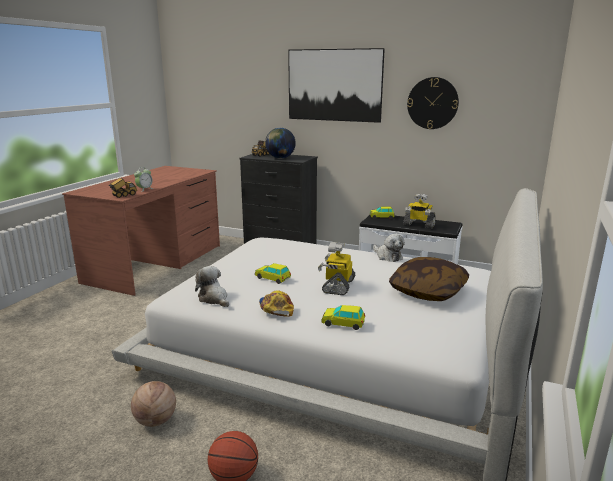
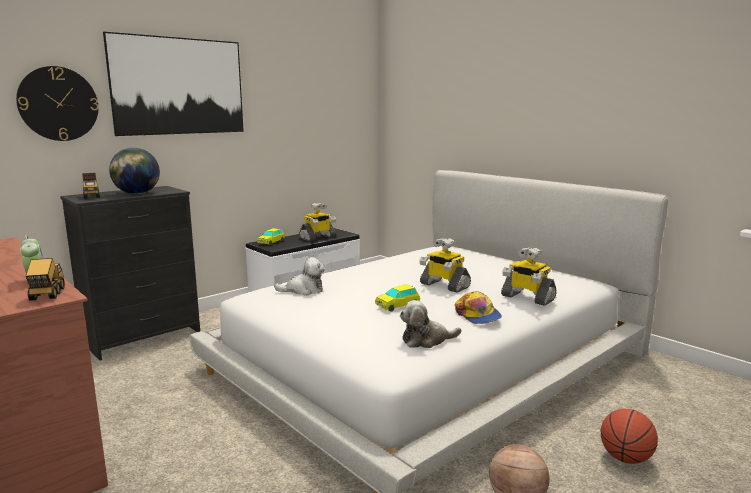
camera: 65 degrees left, 5 degrees down
(276, 308) = (477, 315): cap -> cap turned 120 degrees counterclockwise
(343, 323) = (527, 298): toy car -> toy robot
(387, 256) = (388, 260): plush toy -> plush toy (303, 290)
(428, 291) = (480, 264): pillow -> none
(432, 103) = (292, 106): wall clock -> wall clock (58, 104)

